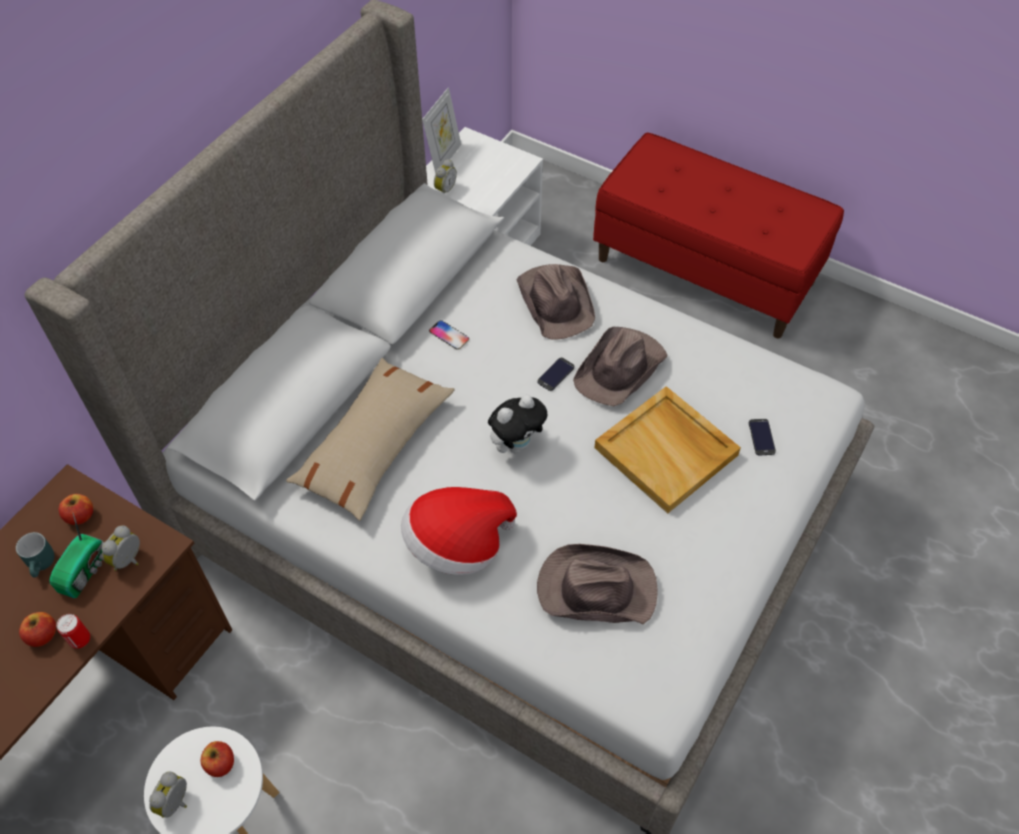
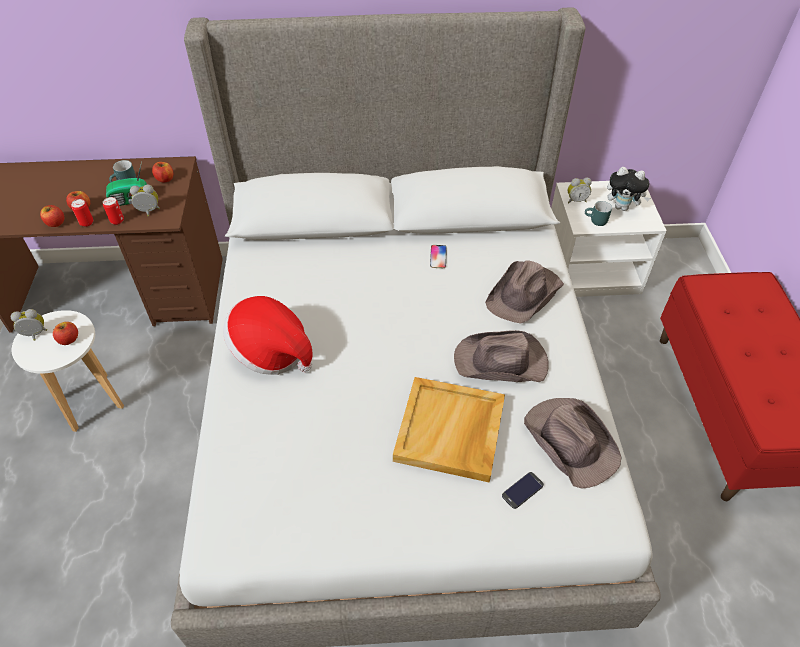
camera: 55 degrees right, 5 degrees down
(43, 677) = (55, 223): none -> apple
(111, 602) = (117, 221): none -> can
(373, 446) = (316, 270): beige pillow -> none
(444, 158) = (602, 185): picture frame -> none
(485, 196) = (595, 221): none -> turquoise mug
(516, 444) = (378, 338): plush toy -> plush toy (622, 207)
(555, 374) = (459, 328): phone -> none
(595, 589) = (287, 447): brown hat -> brown hat (570, 441)

